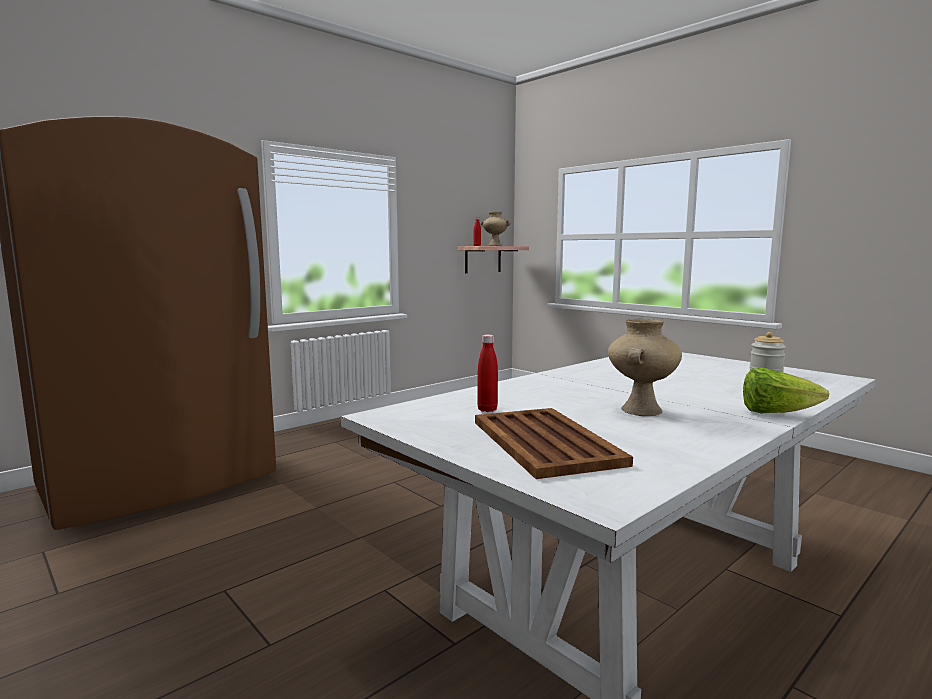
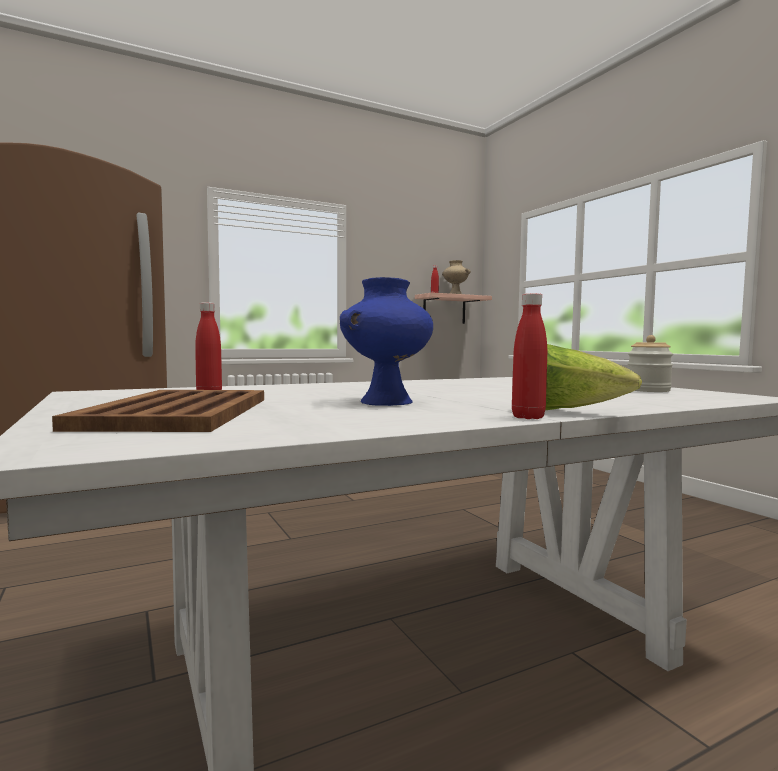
camera: 15 degrees right, 5 degrees down
(640, 410) = (386, 402): beige vase -> blue vase
(768, 424) = (528, 417): none -> red bottle

